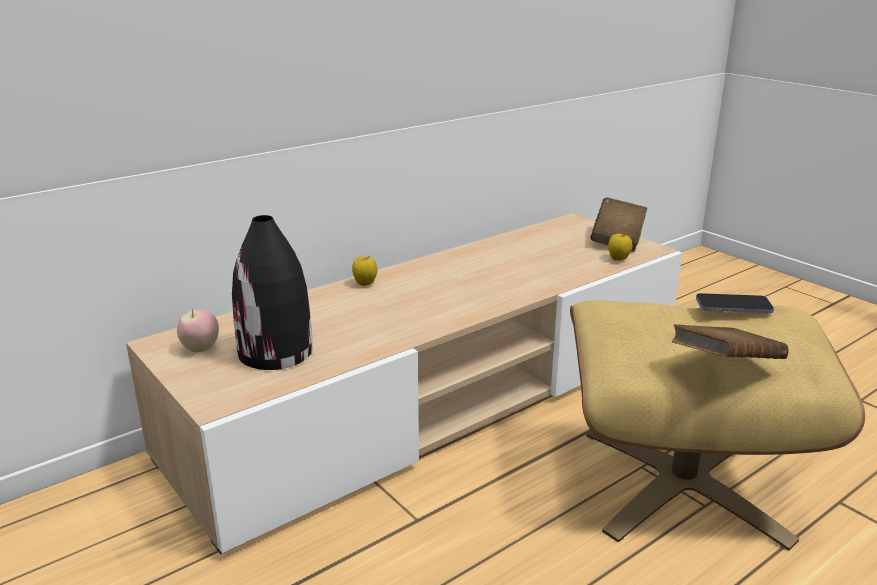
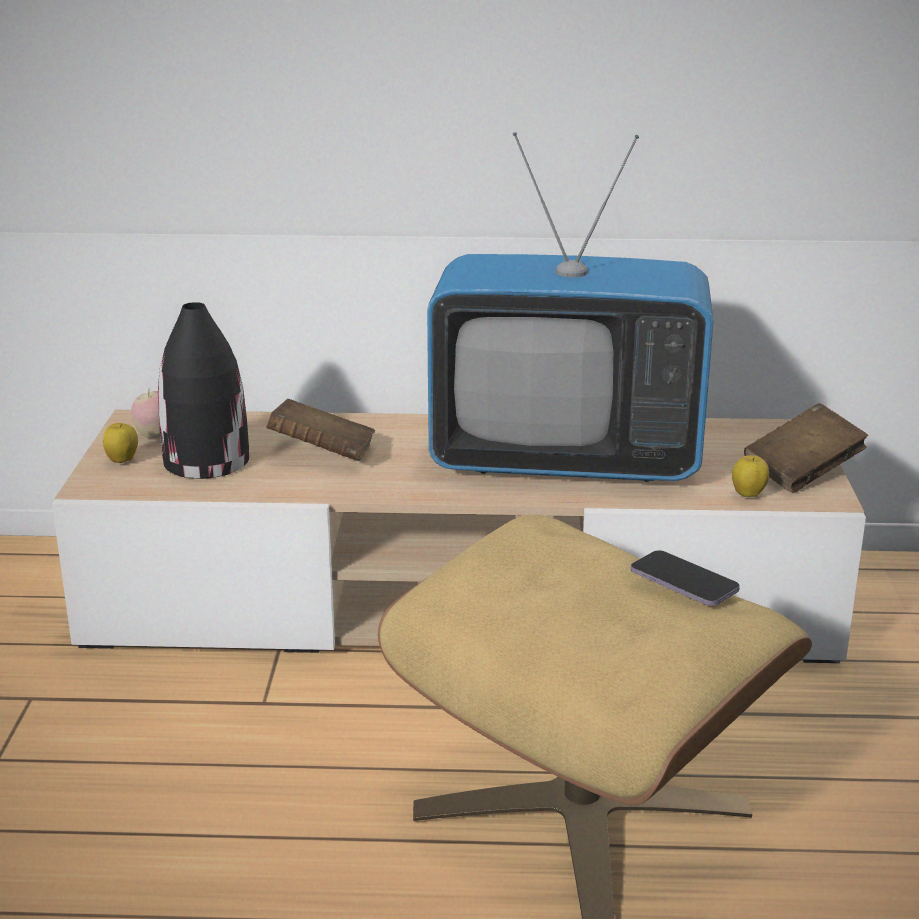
camera: 40 degrees right, 0 degrees up
(365, 284) = (400, 425): apple -> apple (122, 461)
(499, 272) = (566, 460): none -> television
(725, 366) = (538, 635): brown book -> brown book (322, 455)

